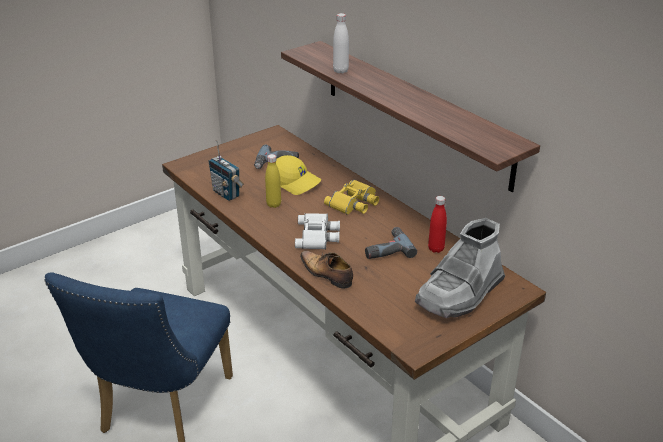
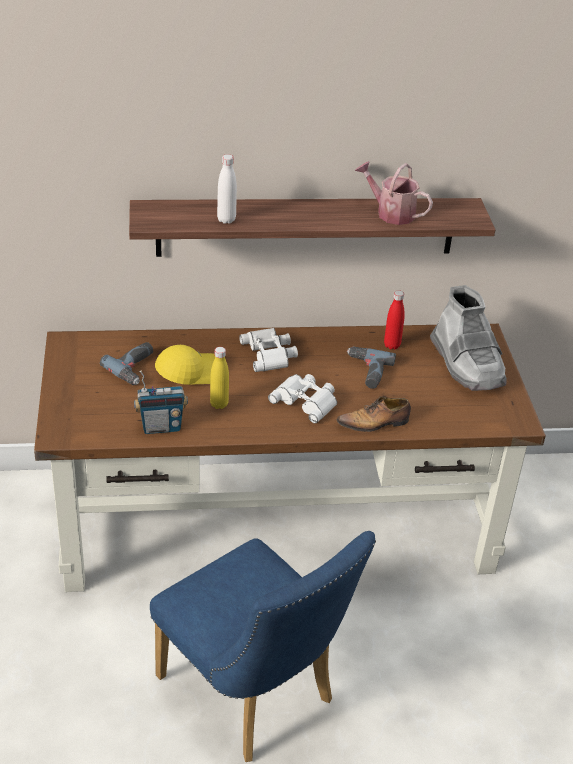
camera: 60 degrees left, 5 degrees up
(354, 203) = (270, 354): yellow binoculars -> white binoculars
(446, 117) = (391, 213): none -> watering can

